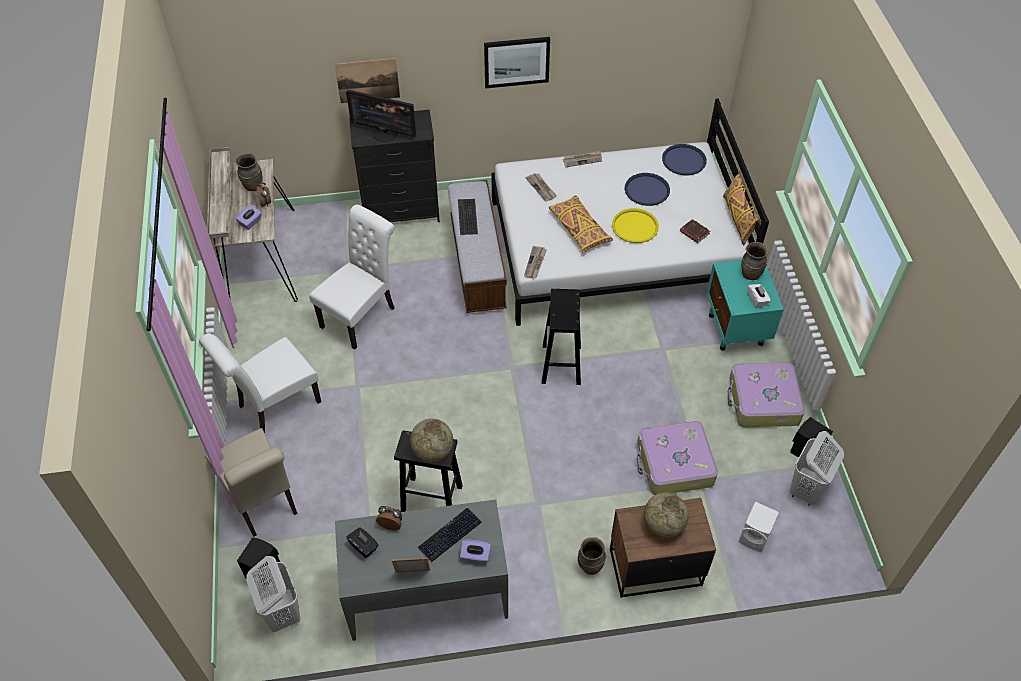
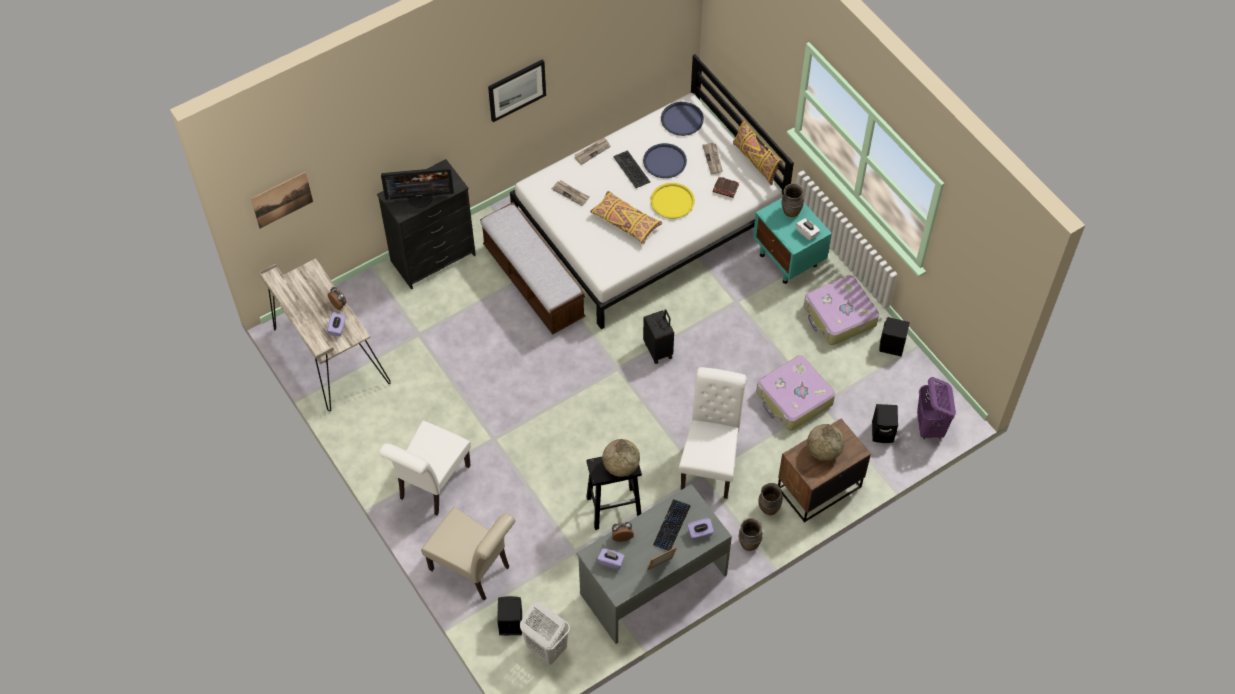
camera: 25 degrees left, 5 degrees up
(253, 186) = (315, 292): brown vase -> brown vase (749, 543)
(361, 315) = (457, 372): white chair -> white chair (710, 462)
(364, 546) = (611, 562): black tissue box -> purple tissue box
(367, 80) = (390, 156): picture -> picture (282, 199)
(468, 217) = (518, 246): keyboard -> keyboard (632, 169)
(535, 263) = (605, 269): newspaper -> newspaper (713, 159)
(561, 365) = (659, 350): black stool -> black suitcase
(755, 537) = (883, 432): white speaker -> black speaker
(806, 489) = (905, 377): white laundry basket -> none
(810, 553) = (930, 427): none -> purple laundry basket

